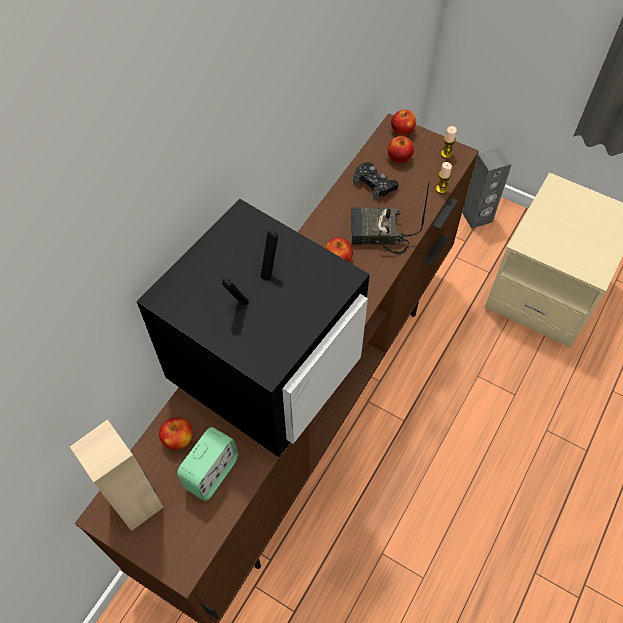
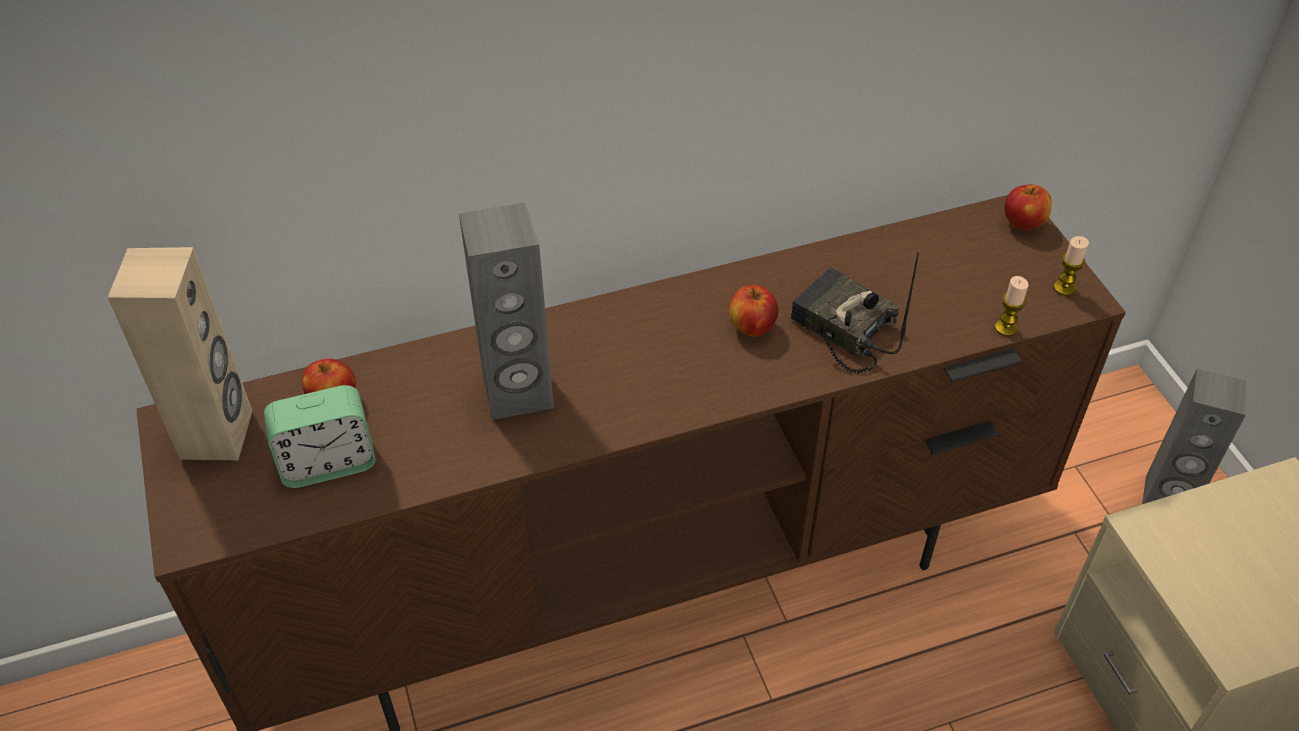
camera: 40 degrees right, 10 degrees down
(266, 369) = (518, 393): television -> grey speaker
(374, 184) = (906, 265): black game controller -> none
(399, 158) = (980, 254): apple -> none

